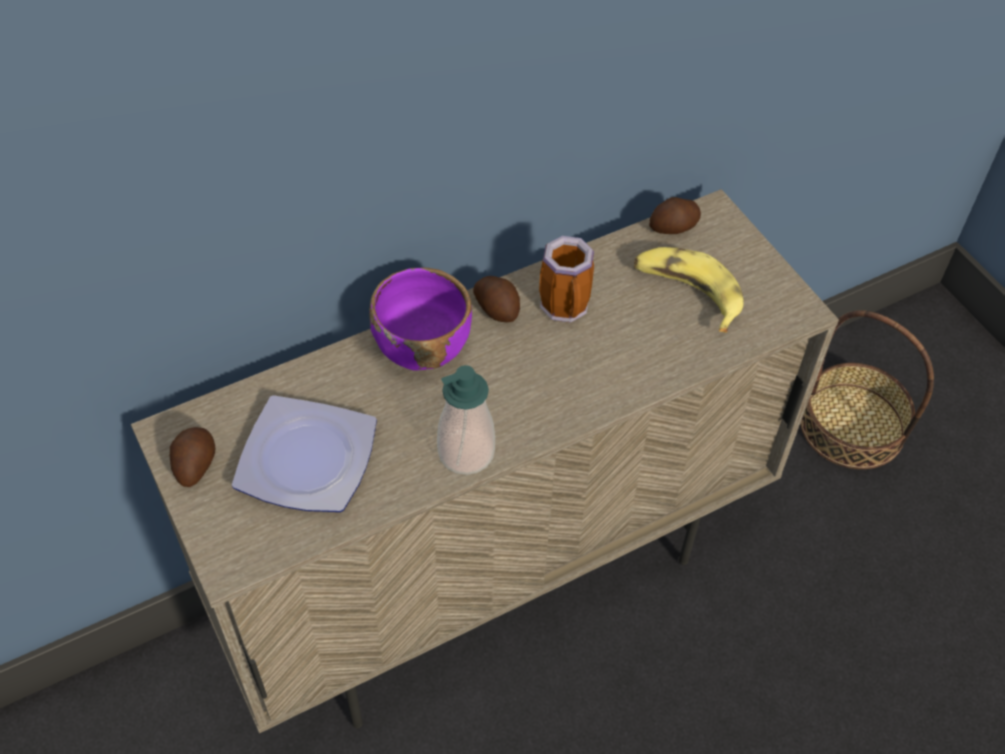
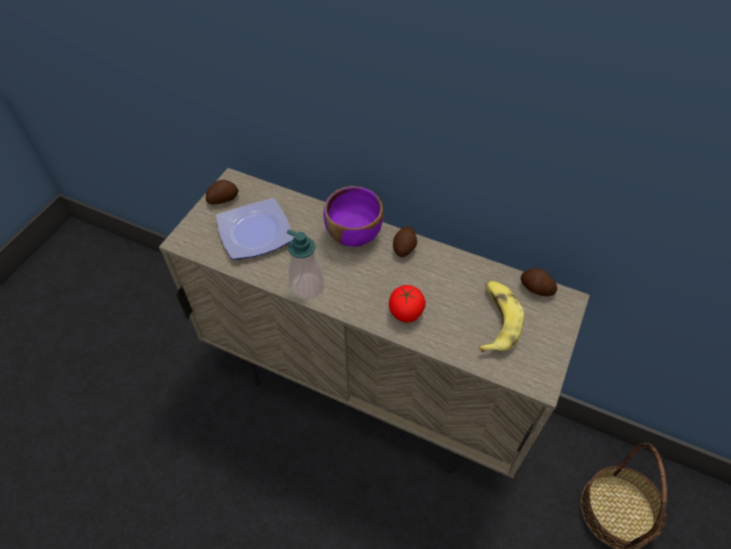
camera: 55 degrees right, 0 degrees up
(567, 309) = (432, 275): mug -> none
(601, 371) = (405, 312): none -> tomato

